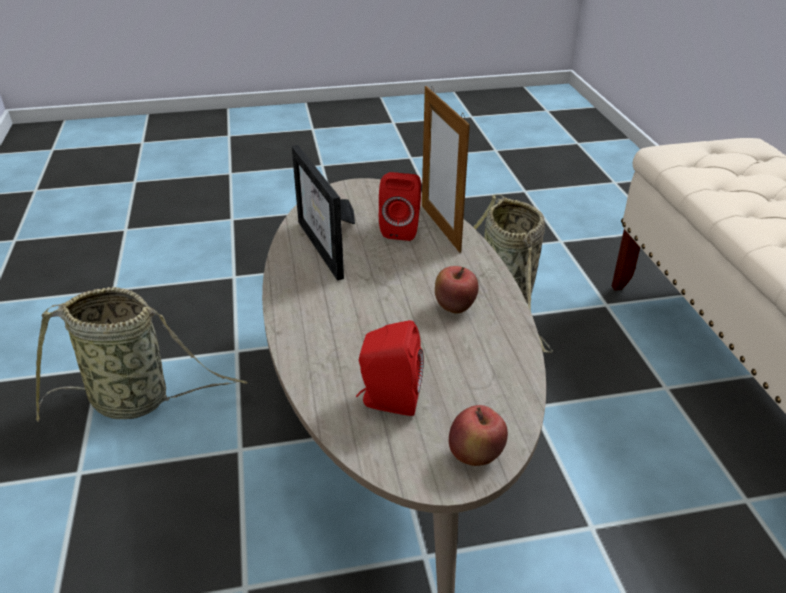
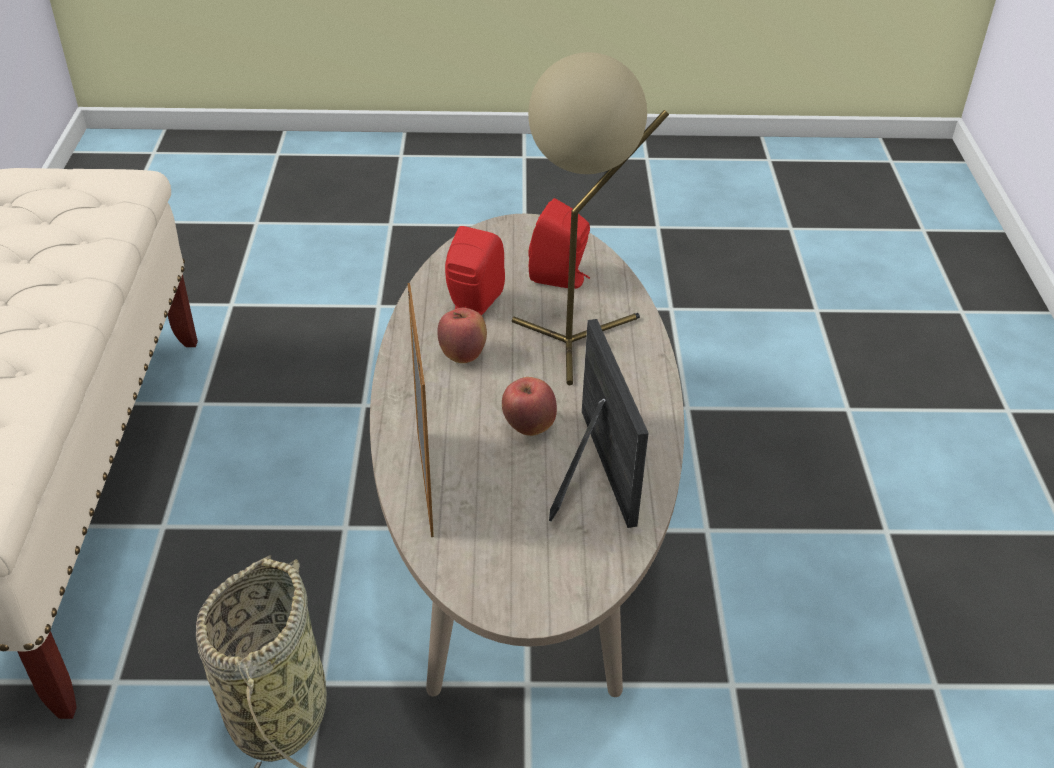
camera: 170 degrees left, 5 degrees up
(137, 401) = (855, 617): basket -> none
(357, 336) = (577, 339): none -> beige table lamp
(402, 229) = (482, 487): red speaker -> red speaker (472, 308)
(475, 457) = (503, 234): apple -> apple (528, 427)

